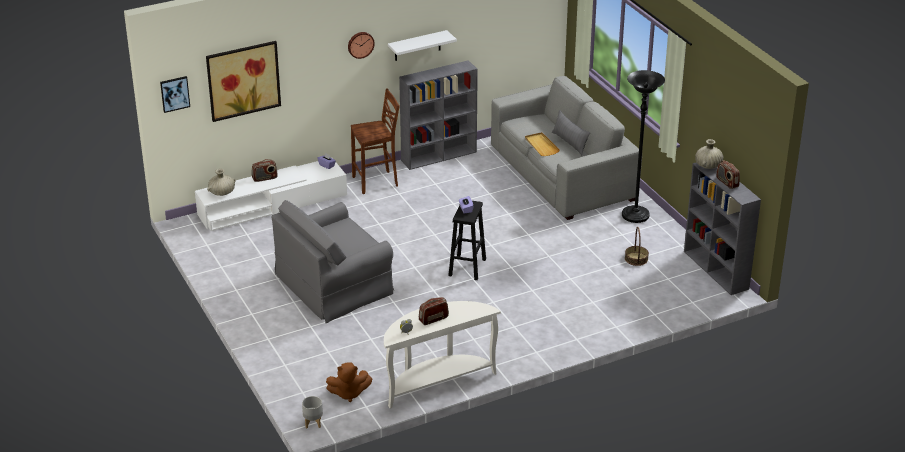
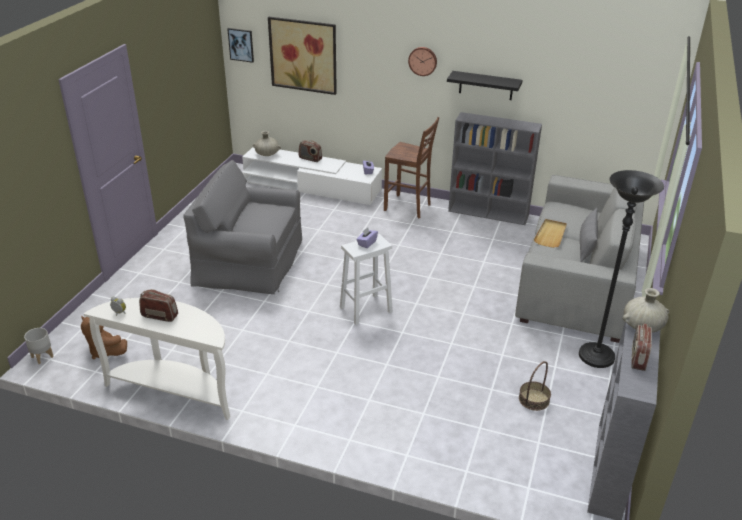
camera: 45 degrees right, 0 degrees up
(417, 45) = (486, 85): white shelf -> black shelf
(467, 268) = (365, 310): black stool -> white stool

